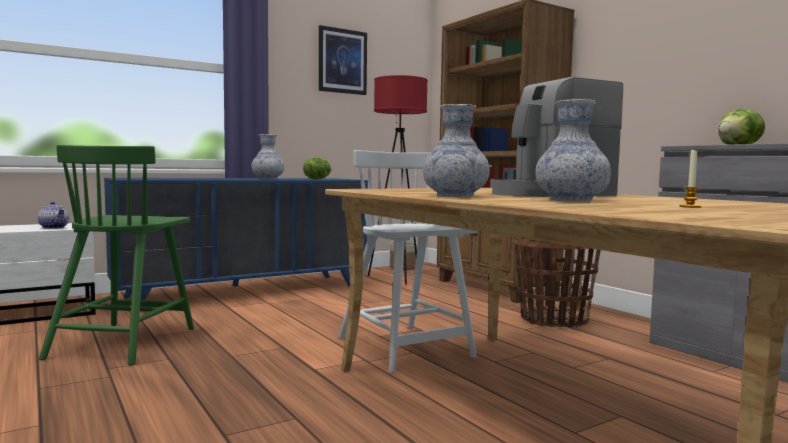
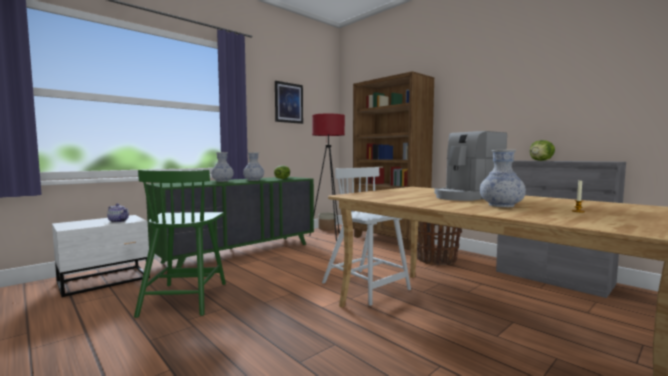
camera: 10 degrees left, 0 degrees up
(245, 291) = (240, 253): blue dresser -> green dresser
(455, 196) = (428, 203): vase -> vase (222, 181)

